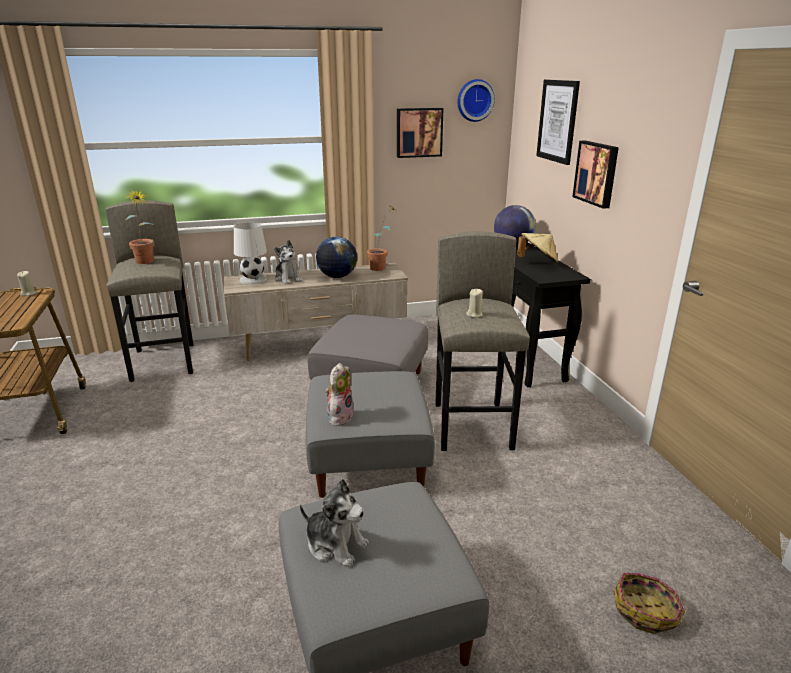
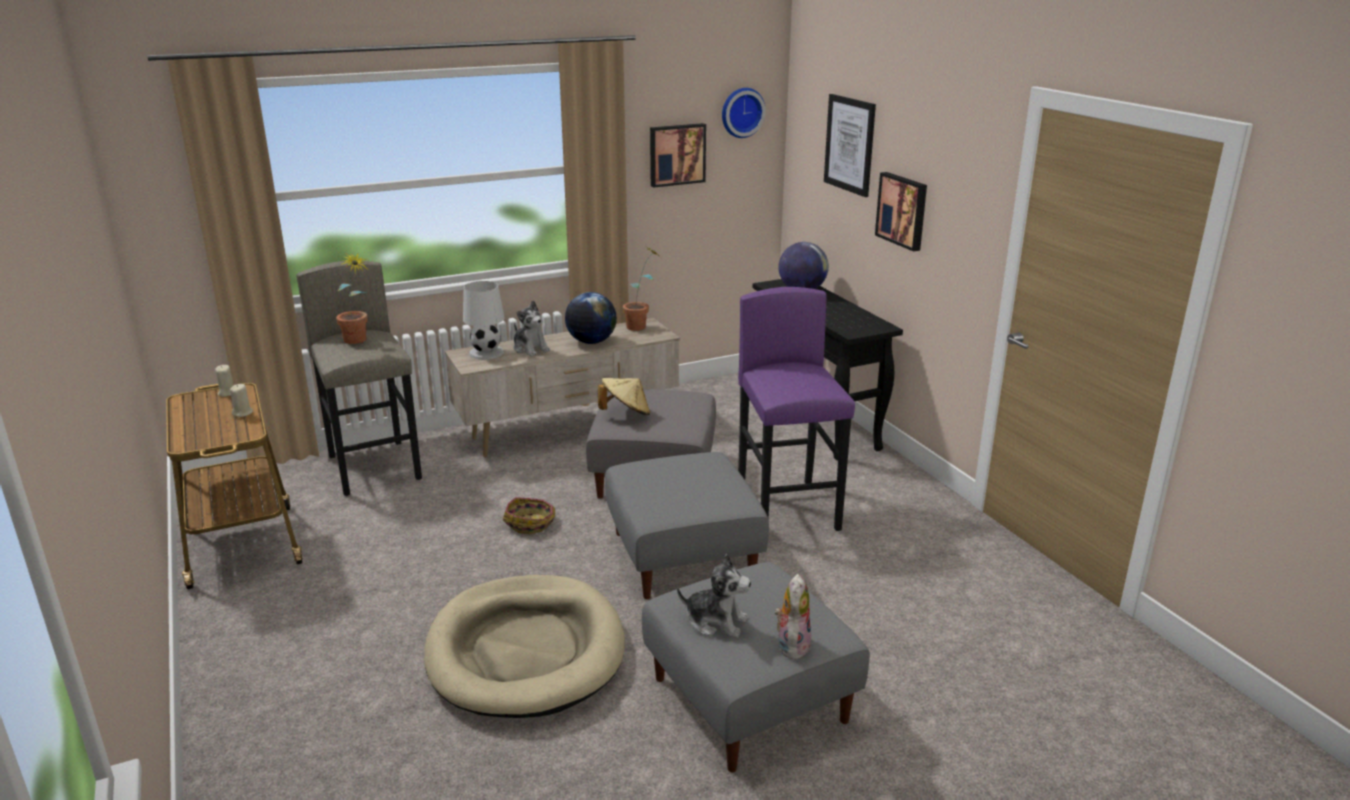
camera: 10 degrees left, 0 degrees up
(194, 537) = (525, 651): none -> beige dog bed
(339, 417) = (663, 507): plush toy -> plush toy (791, 645)
(473, 426) = (788, 509): grey stool -> purple stool
(474, 314) = (791, 382): beige candle -> beige candle (243, 413)
(537, 262) = (838, 312): beige hat -> beige hat (625, 413)
(646, 611) = (1001, 661): basket -> basket (531, 523)

